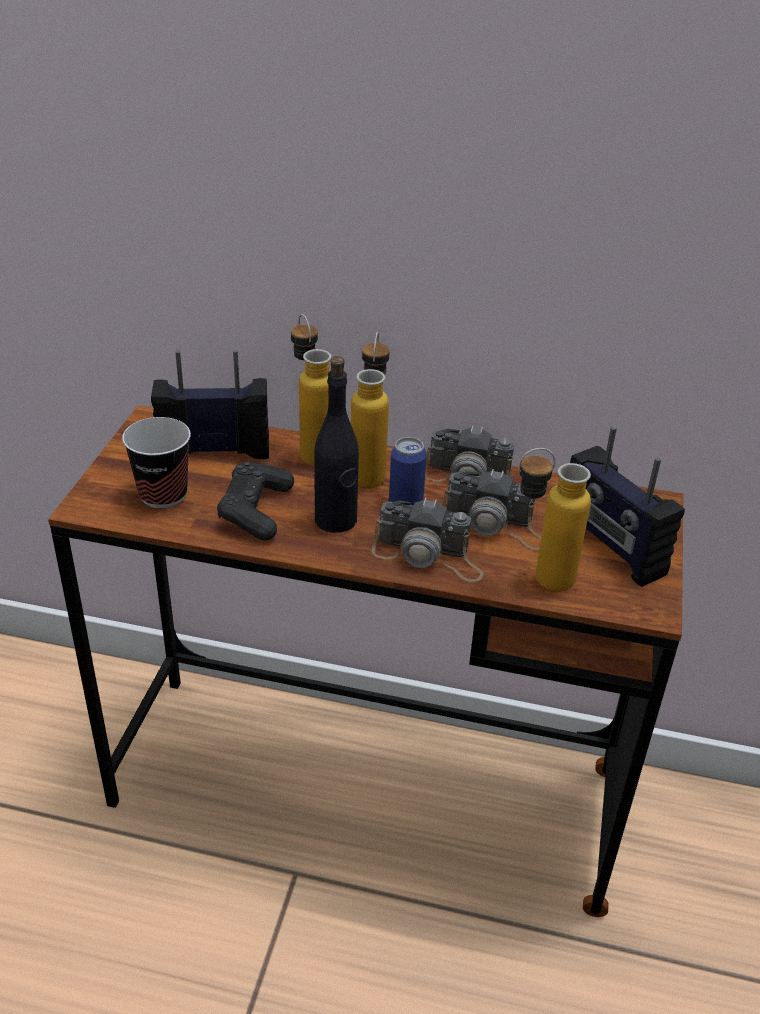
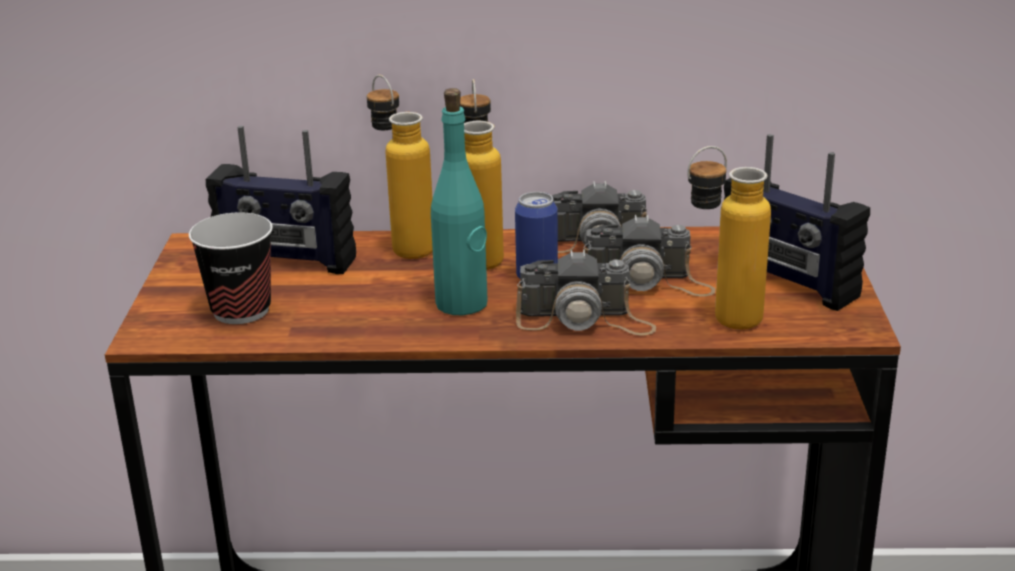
camera: 10 degrees left, 10 degrees down
(214, 450) = (286, 261): radio -> radio turned 150 degrees counterclockwise
(256, 510) = (361, 309): black game controller -> none
(336, 520) = (462, 304): black bottle -> turquoise bottle

